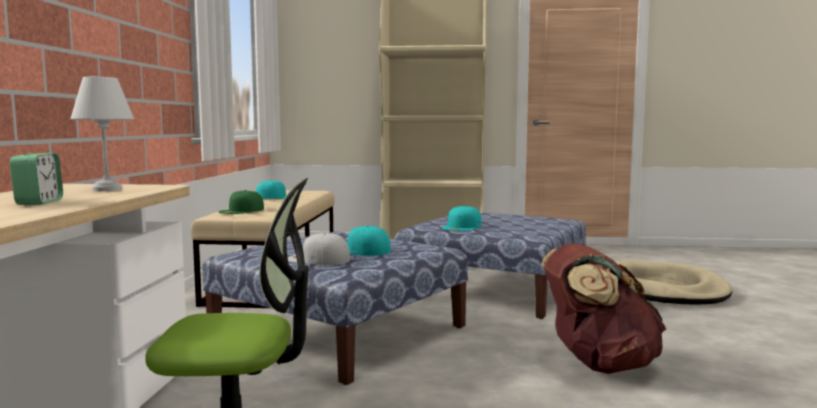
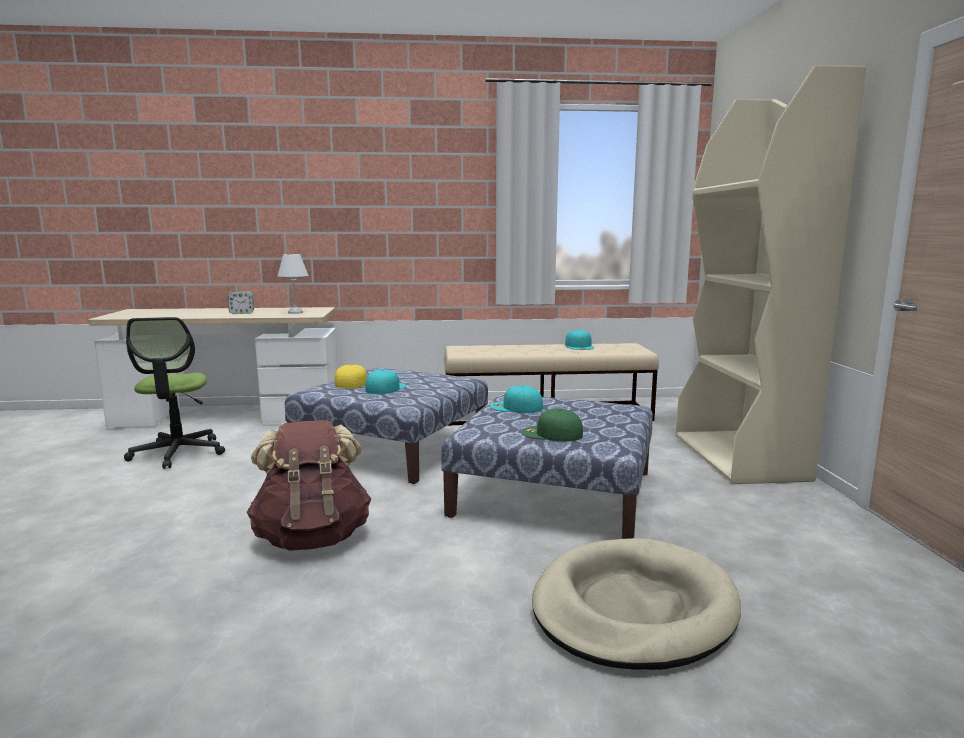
camera: 80 degrees right, 5 degrees up
(242, 210) = (488, 347): green cap -> green cap (551, 434)
(317, 259) = (353, 382): white cap -> yellow cap

